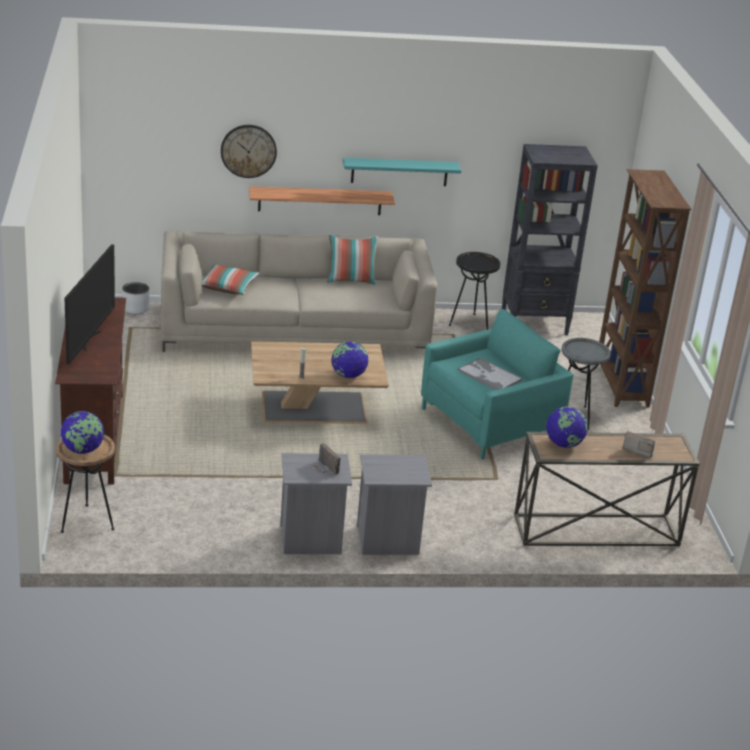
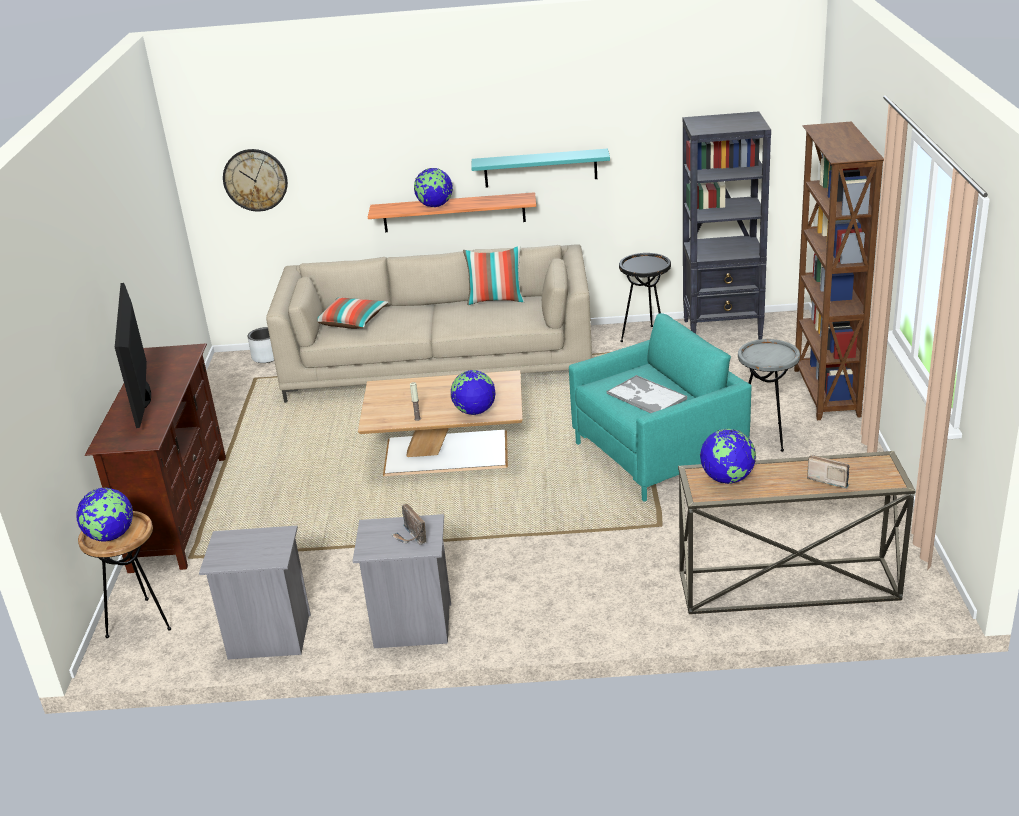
camera: 10 degrees right, 0 degrees up
(89, 340) = (144, 397): television -> television turned 150 degrees clockwise
(248, 151) = (362, 163): wall clock -> wall clock (255, 180)
(307, 194) = (435, 206): none -> globe
(388, 541) = (511, 621): grey nightstand -> grey nightstand (268, 638)

